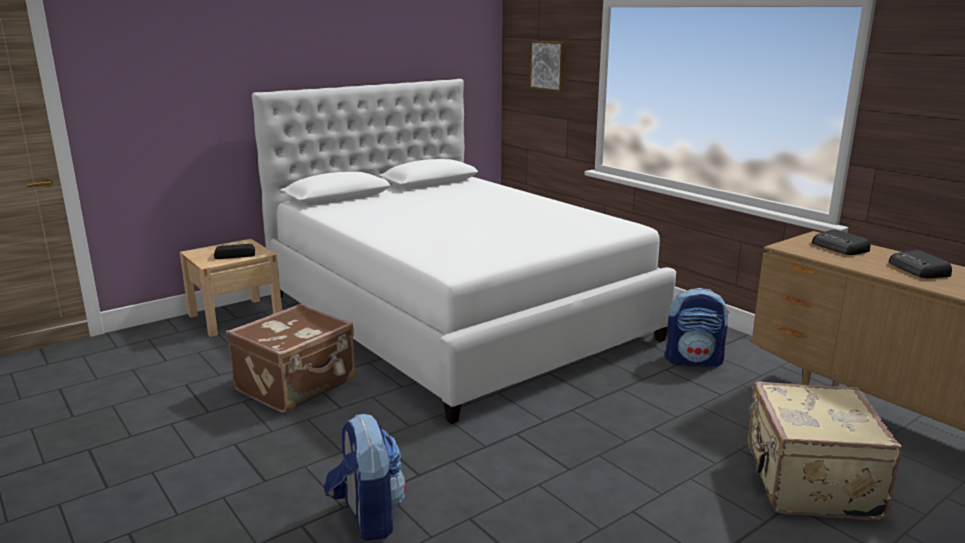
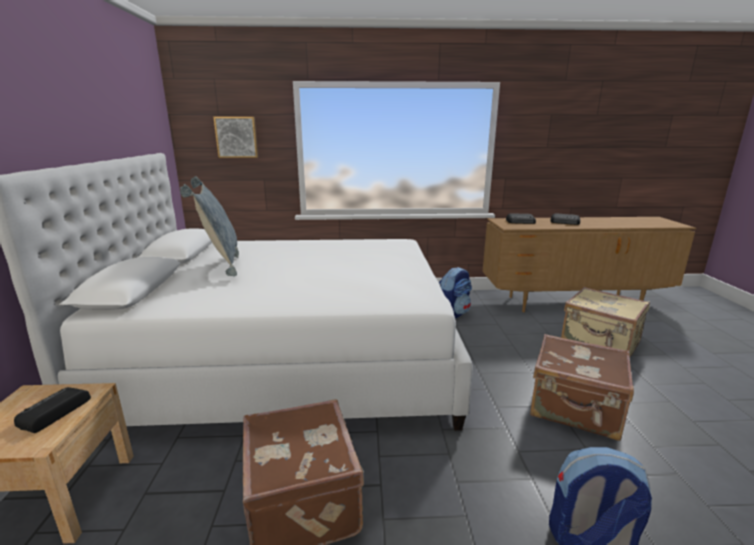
camera: 55 degrees left, 0 degrees up
(415, 199) = (219, 269): none -> pillow
(577, 484) = (575, 409): none -> brown suitcase

